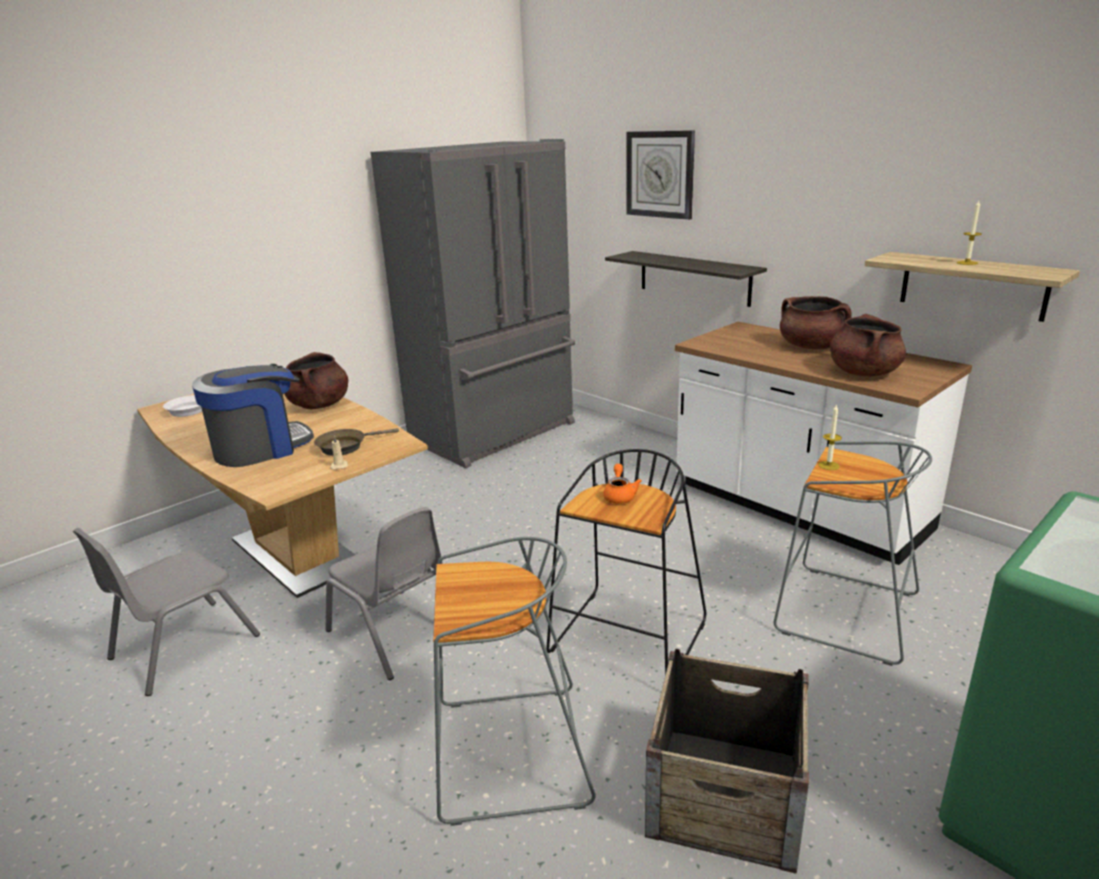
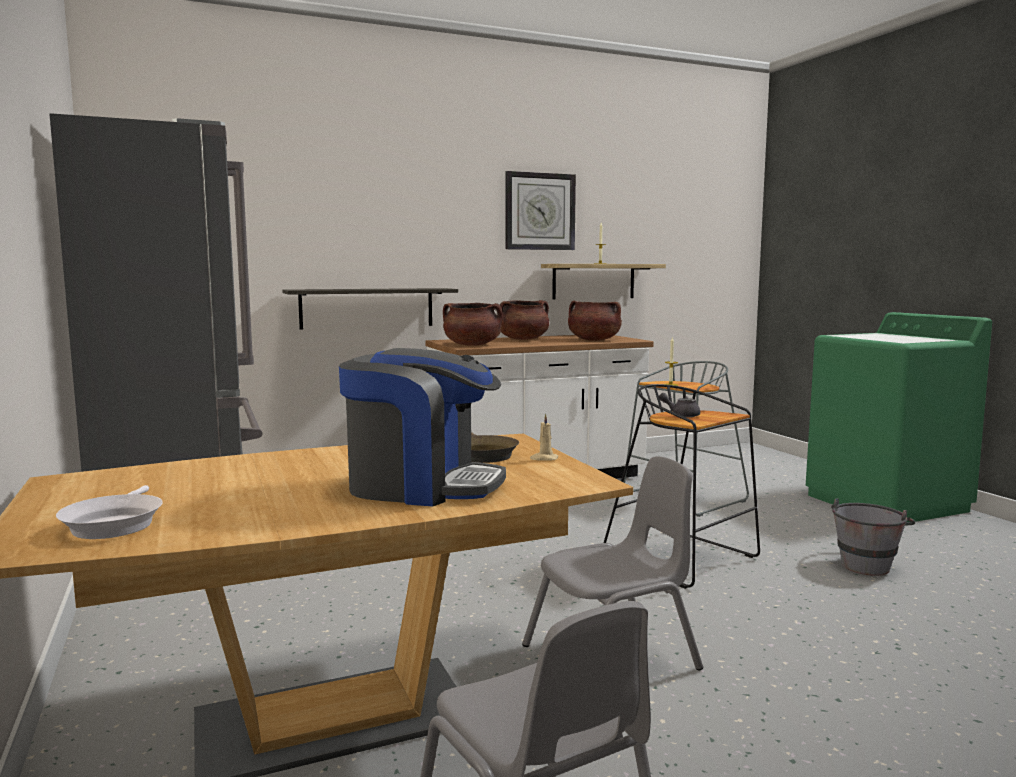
camera: 70 degrees left, 15 degrees down
(260, 448) = (422, 486): coffee machine -> coffee machine turned 120 degrees clockwise
(319, 405) = (291, 459): brown cooking pot -> brown cooking pot (472, 345)
(508, 754) = (825, 625): grey stool -> none
(620, 495) = (681, 415): orange teapot -> grey teapot
(660, 174) = (317, 207): wall clock -> wall clock (539, 211)
(726, 795) = (867, 563): crate -> grey bucket

